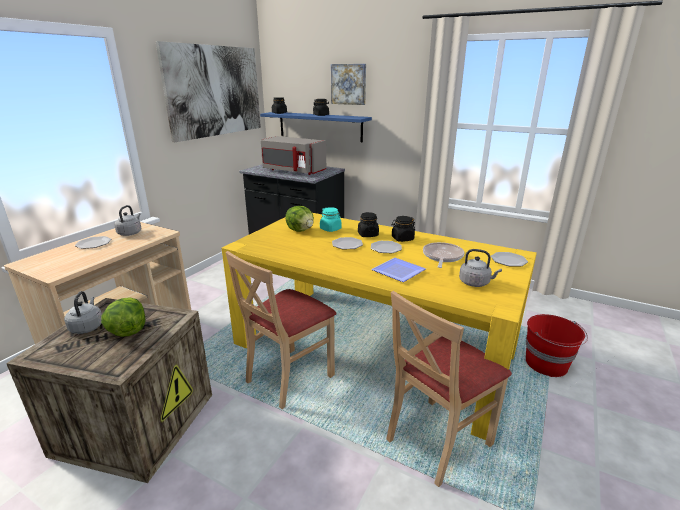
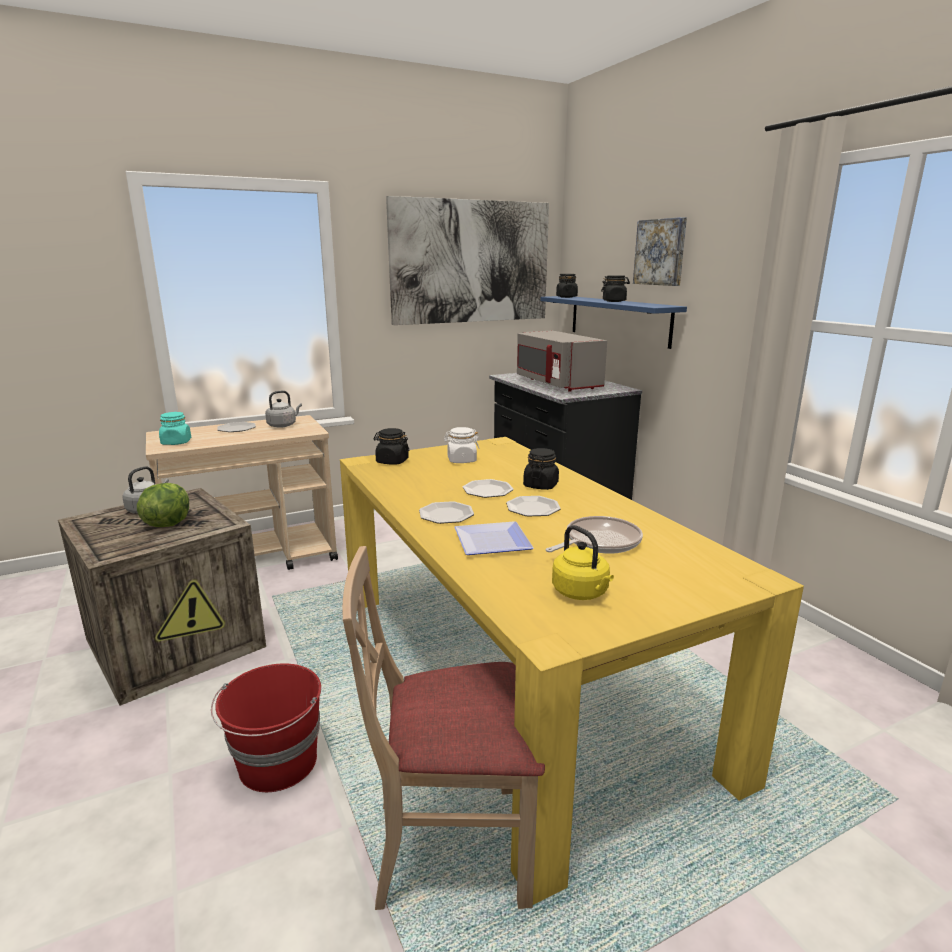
camera: 35 degrees right, 5 degrees down
(289, 377) = (363, 664): beige chair -> none
(301, 230) = (461, 460): lettuce -> white jar
(330, 229) = (502, 467): turquoise jar -> turquoise jar (176, 442)
(402, 239) = (582, 502): black jar -> black jar (392, 461)
(475, 283) = (582, 593): grey kettle -> yellow kettle
(508, 260) = (711, 580): plate -> plate (446, 514)
(547, 364) = (809, 845): red bucket -> red bucket (277, 763)

